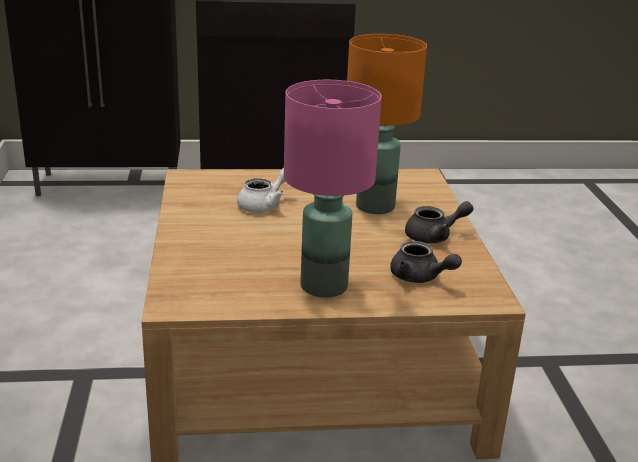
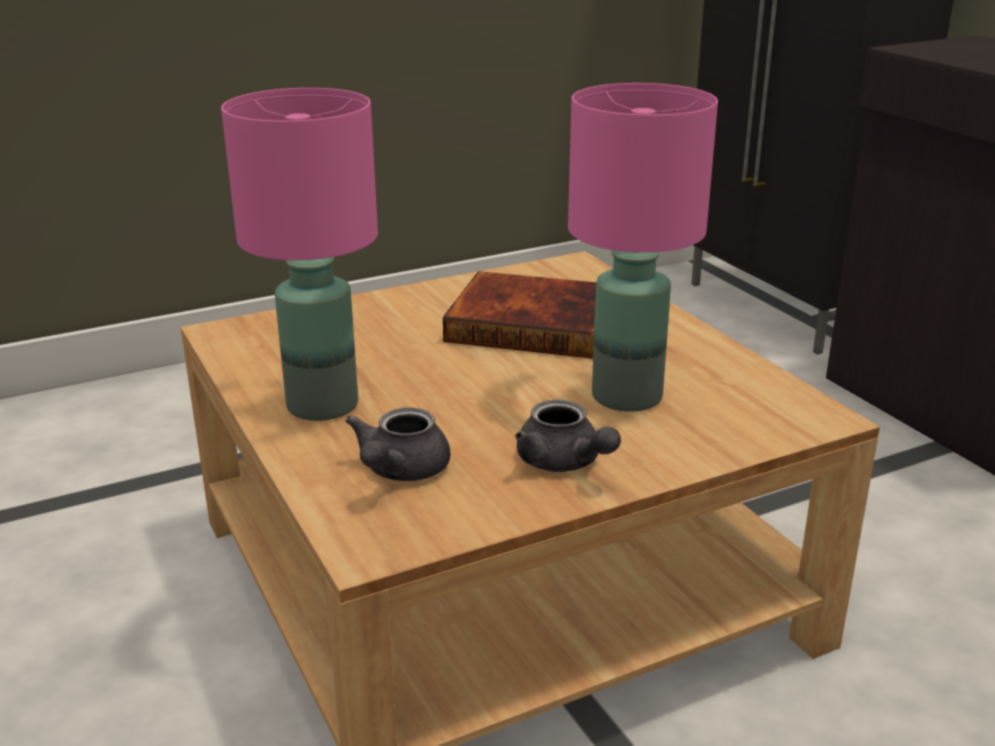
camera: 70 degrees right, 0 degrees up
(264, 205) = (538, 323): white teapot -> book
(374, 207) = (624, 396): orange table lamp -> pink table lamp

